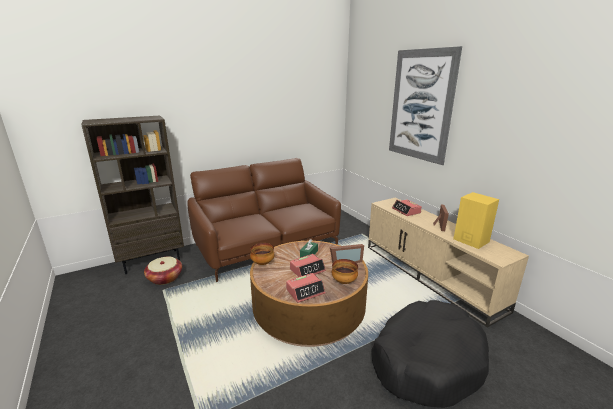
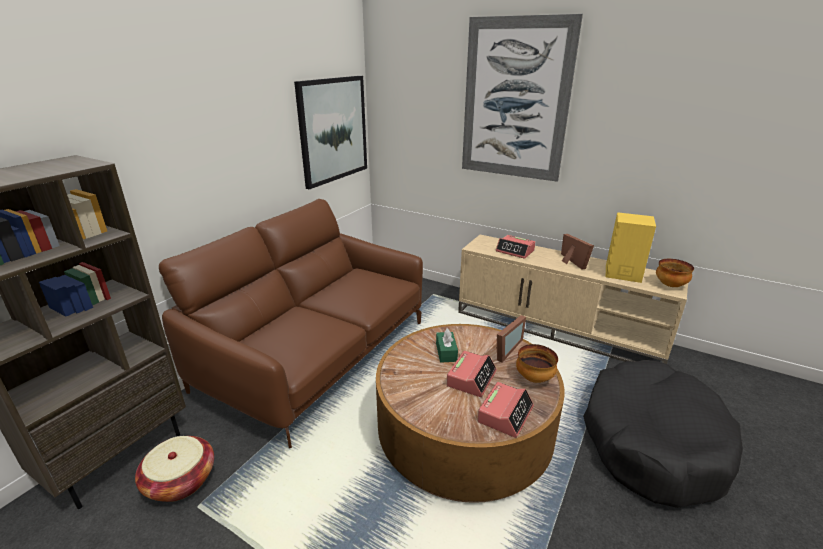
camera: 30 degrees left, 5 degrees up
(263, 263) = (397, 391): bowl -> bowl (670, 285)
(315, 118) = (333, 130): none -> picture

